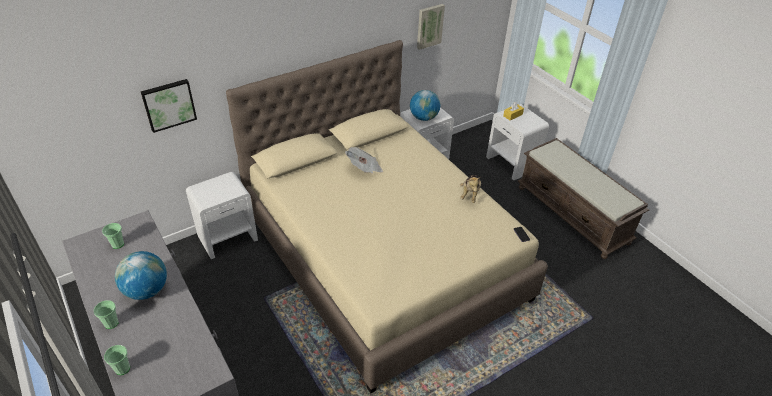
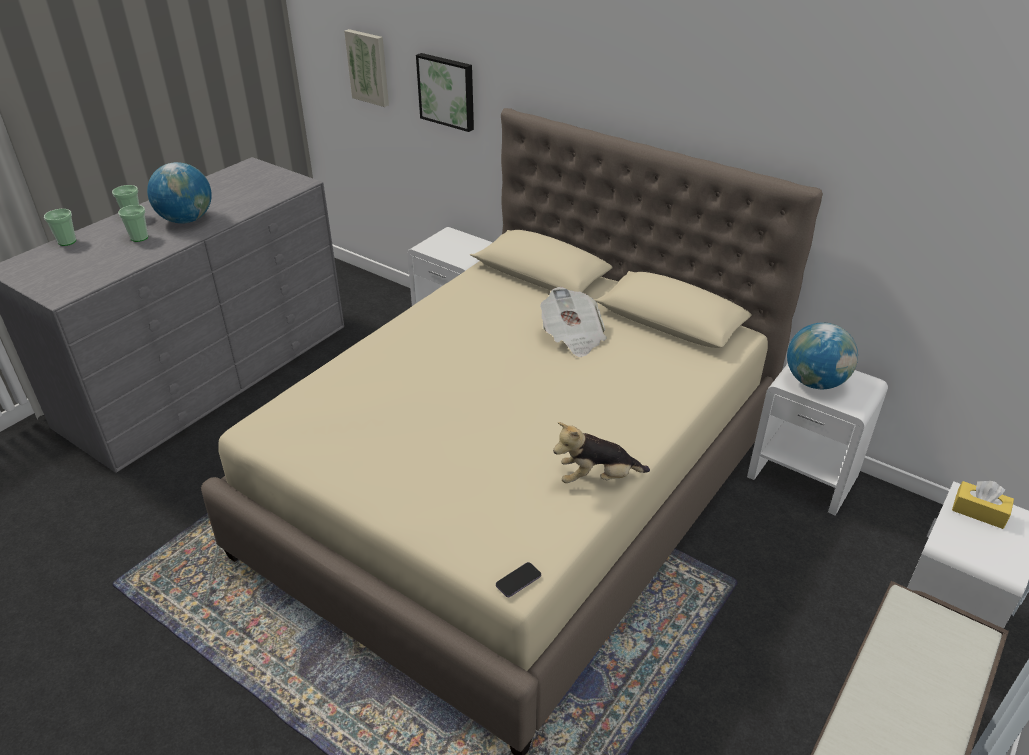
camera: 70 degrees right, 5 degrees down
(117, 244) = (256, 183): cup -> cup (139, 238)
(429, 26) = (918, 204): picture -> picture (369, 67)

